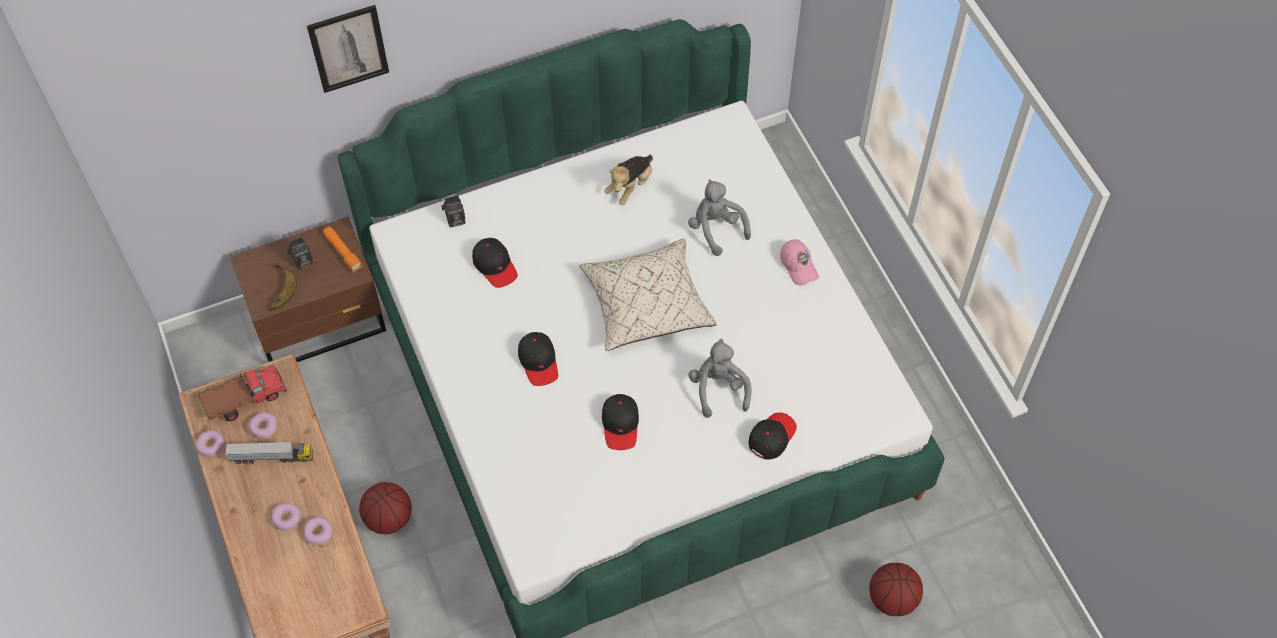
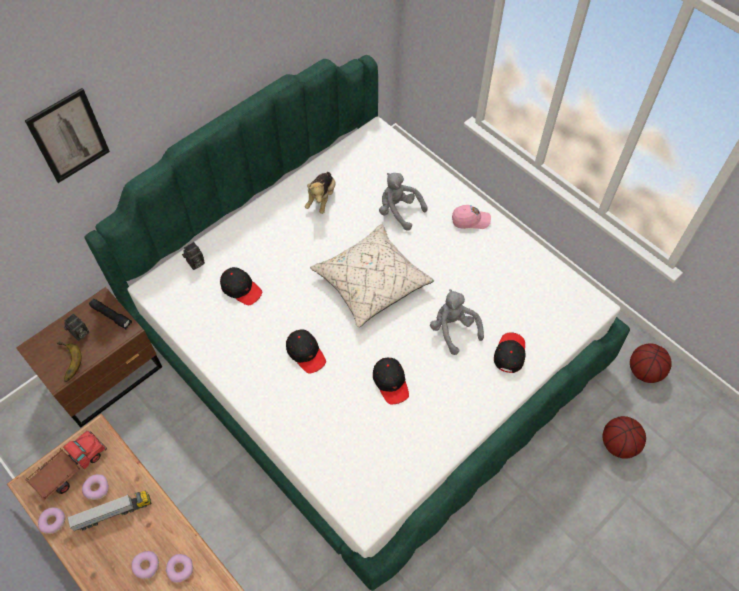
camera: 20 degrees left, 0 degrees up
(344, 252) = (112, 316): orange flashlight -> black flashlight
(389, 518) = (218, 515): basketball -> basketball (645, 371)
(798, 266) = (470, 220): pink cap -> pink cap turned 45 degrees counterclockwise

